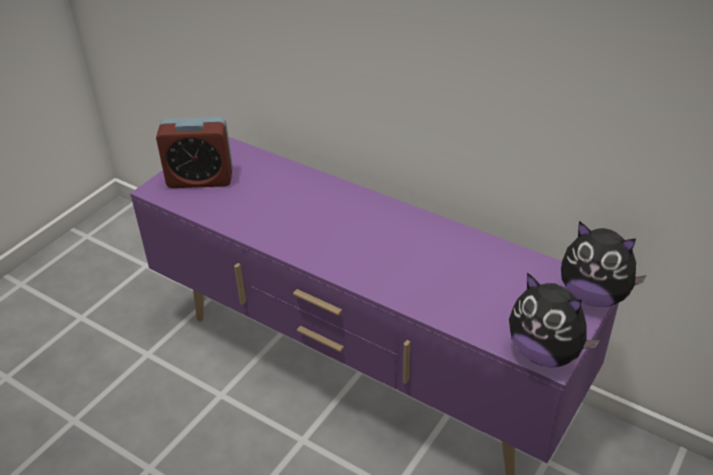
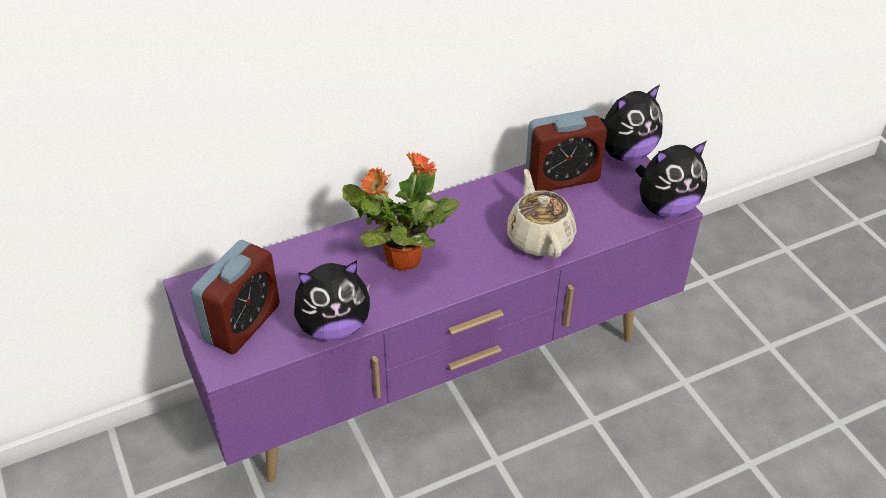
camera: 60 degrees left, 5 degrees up
(227, 219) = (334, 327): none -> plush toy
(324, 220) = (401, 258): none -> potted plant
(419, 284) = (539, 237): none -> beige teapot
(511, 268) = (562, 178): none -> alarm clock

